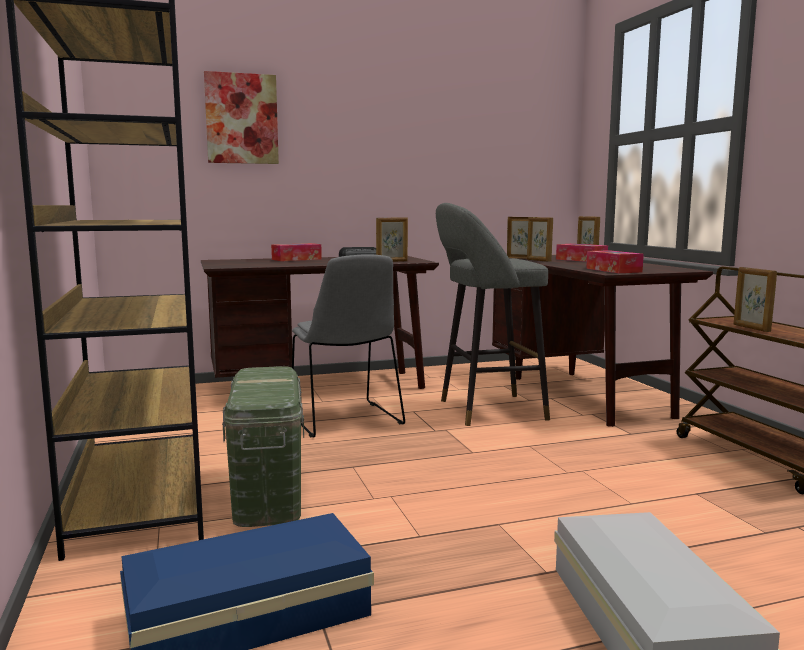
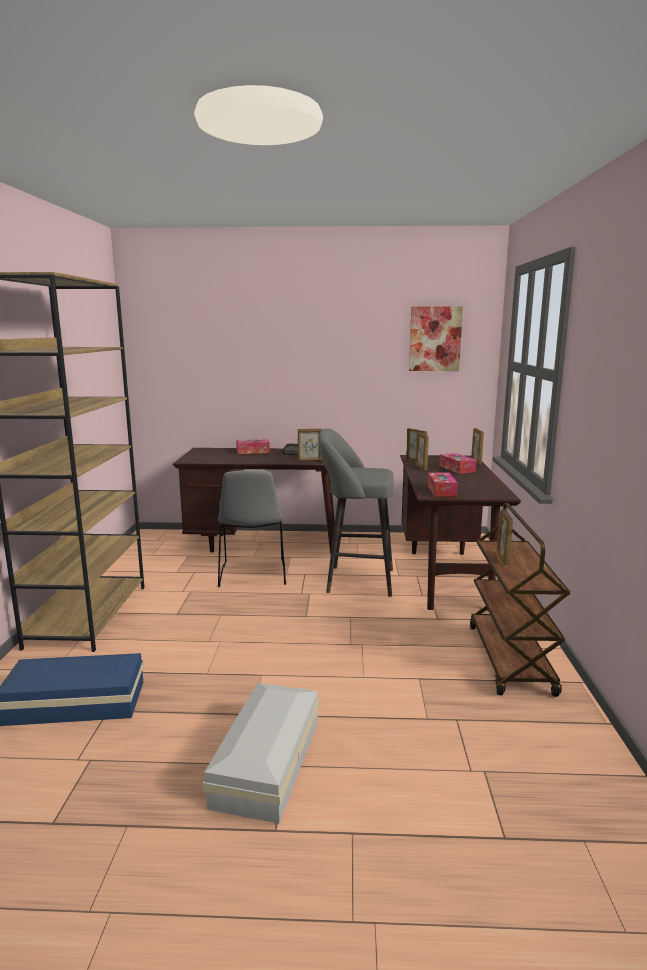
camera: 20 degrees right, 5 degrees up
(241, 119) = (221, 350): picture -> picture (435, 339)
(267, 493) = (154, 626): green storage box -> none

